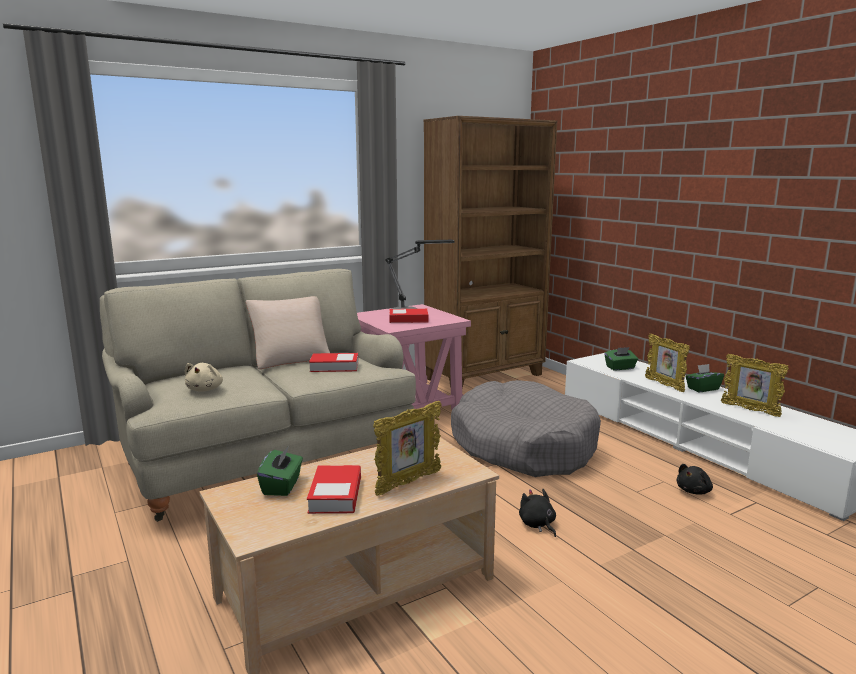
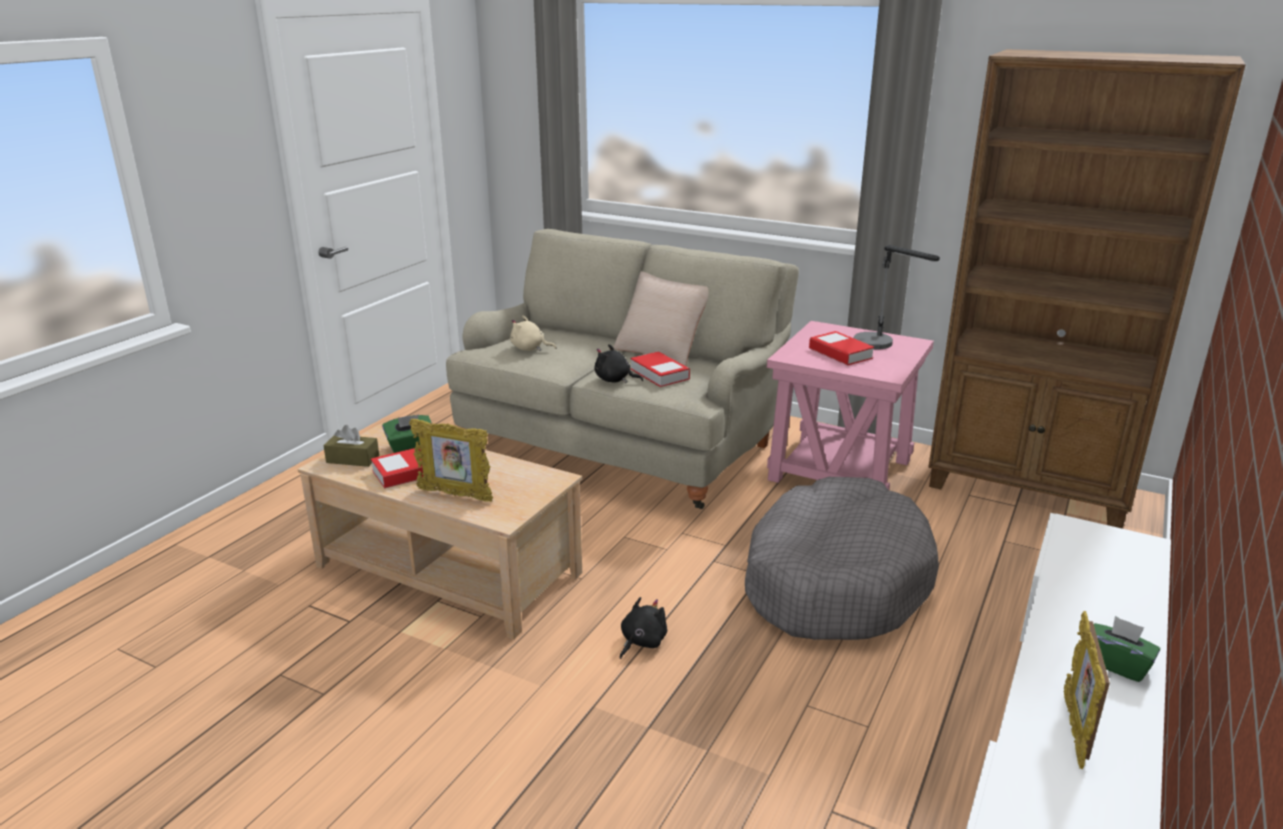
camera: 60 degrees right, 10 degrees up
(205, 389) = (530, 349): beige plush toy -> beige plush toy turned 45 degrees clockwise
(263, 519) = (353, 459): none -> brown tissue box
(620, 368) = (1094, 564): green tissue box -> none
(664, 385) = (1071, 621): picture frame -> none
(694, 491) = (869, 763): black plush toy -> black plush toy (615, 380)

